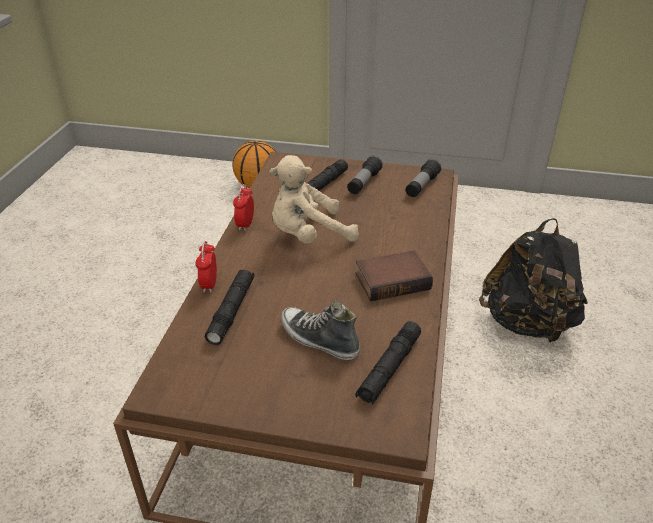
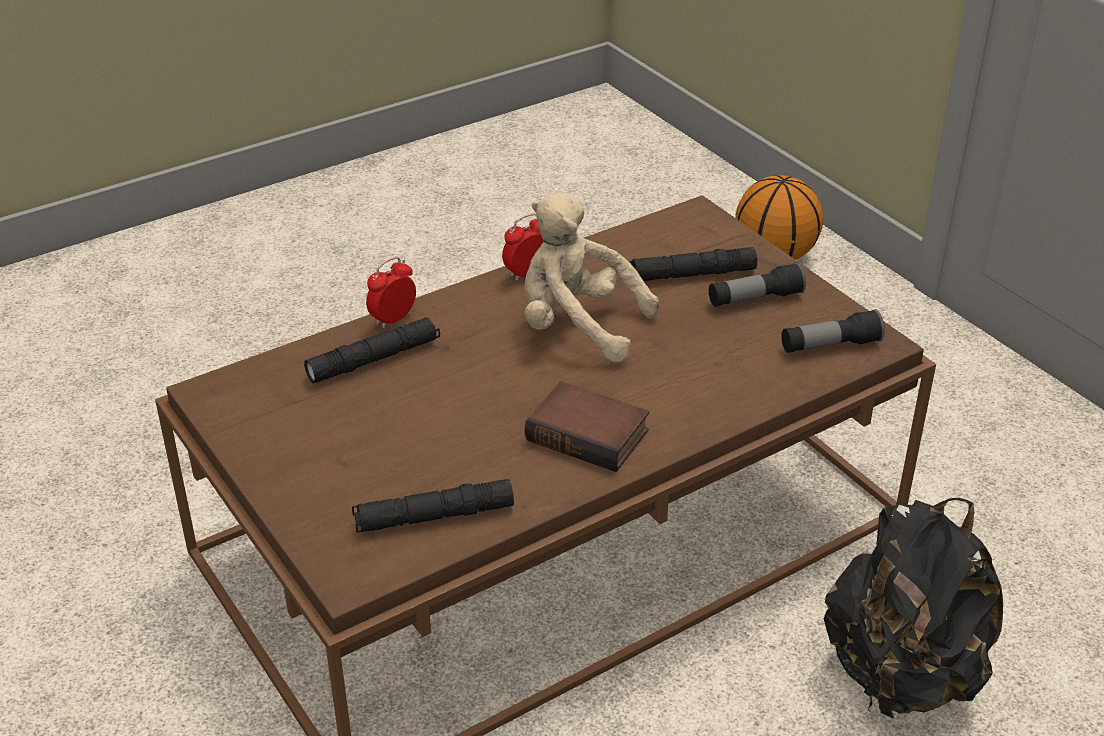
camera: 45 degrees right, 0 degrees up
(318, 339) = (411, 442): shoe -> none

